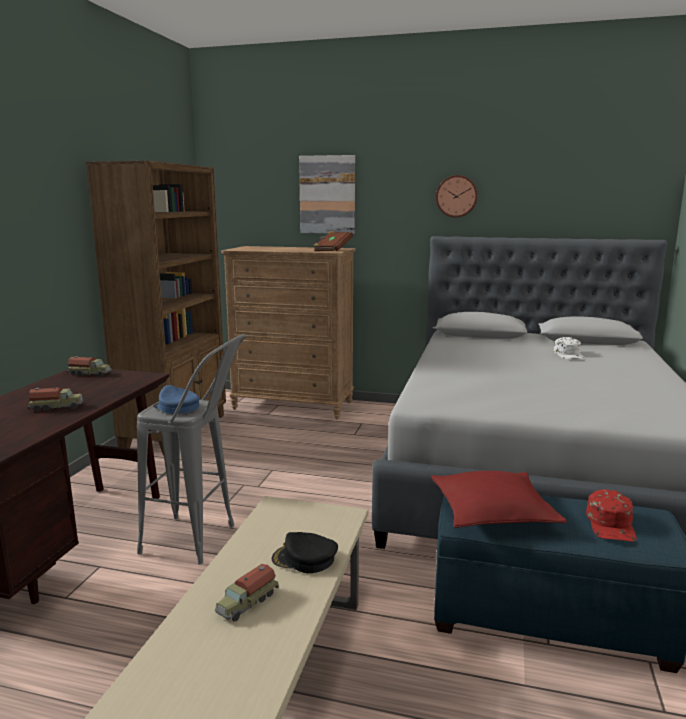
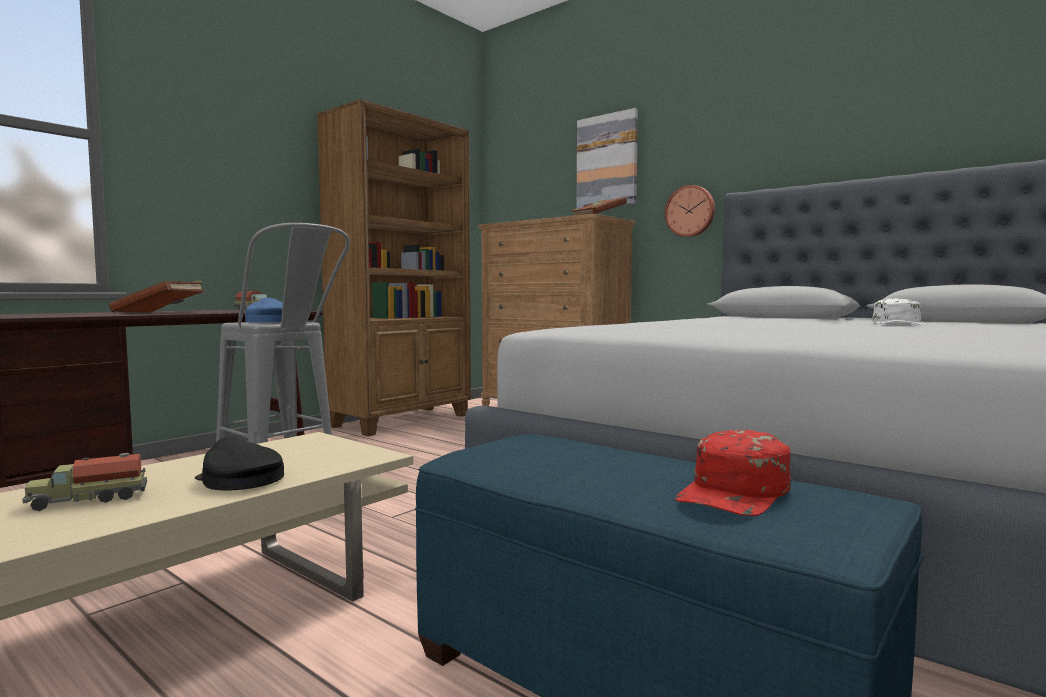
camera: 25 degrees right, 10 degrees down
(57, 407) = (159, 313): toy truck -> brown book
(456, 196) = (762, 138): wall clock -> wall clock (690, 211)
(492, 512) = (537, 456): red pillow -> none

